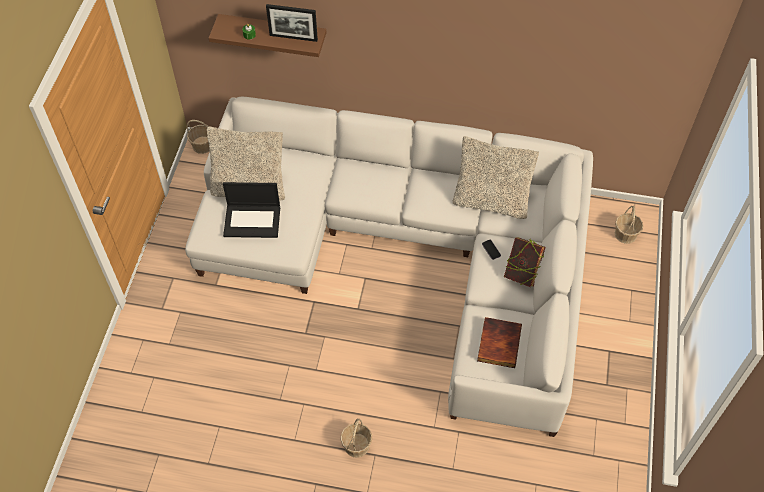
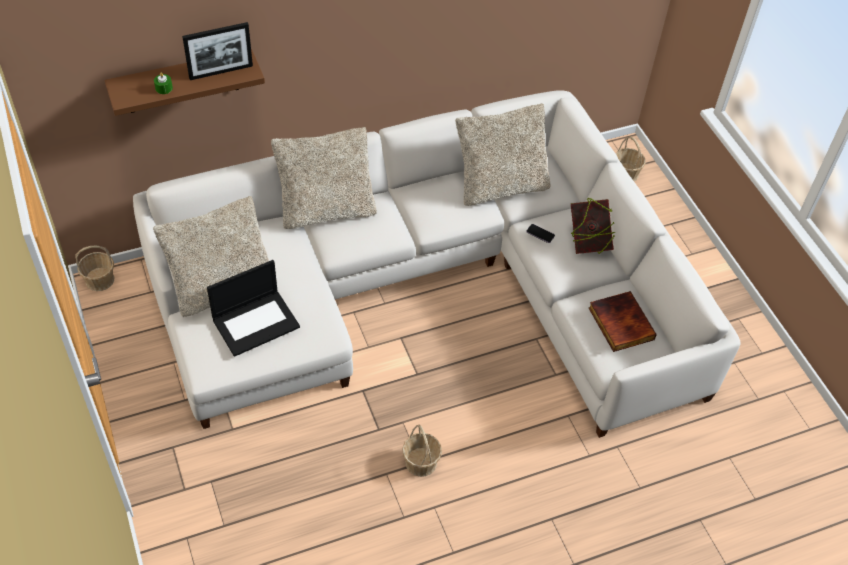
camera: 35 degrees left, 5 degrees down
(356, 161) = (326, 207): none -> beige pillow
(357, 445) = (525, 519): basket -> basket (421, 462)

